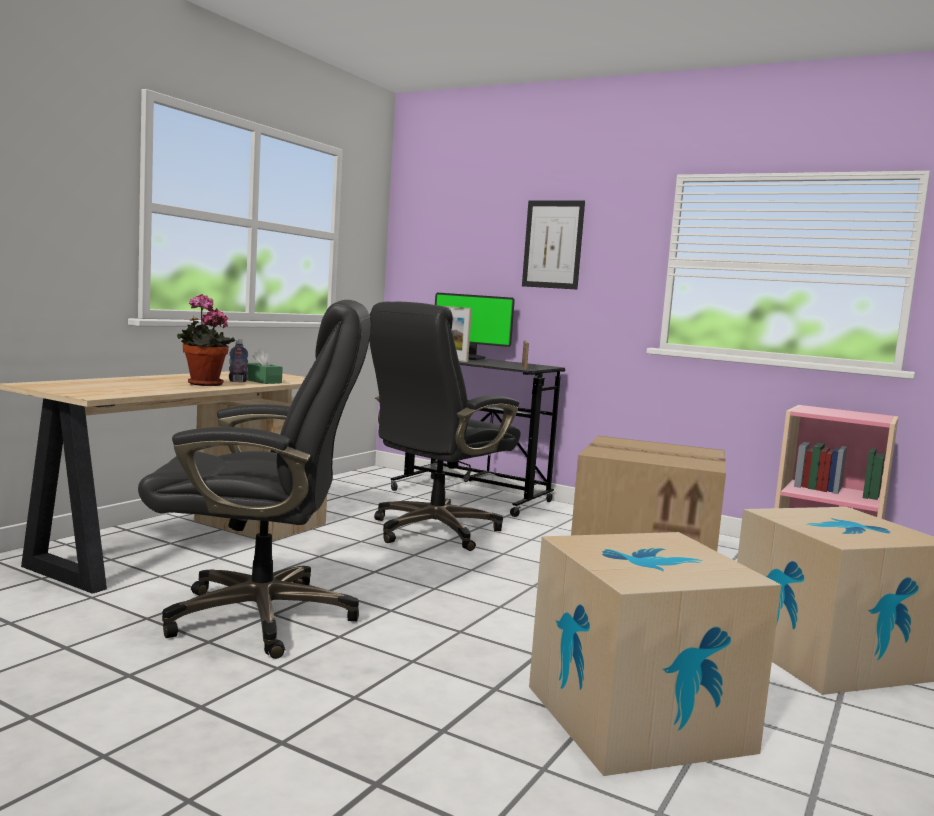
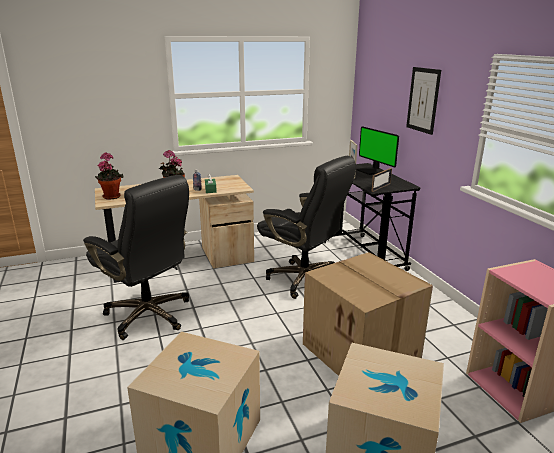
camera: 40 degrees right, 15 degrees up
(80, 389) = (111, 196): none -> potted plant
(437, 530) = (302, 279): black office chair -> black office chair turned 135 degrees counterclockwise

